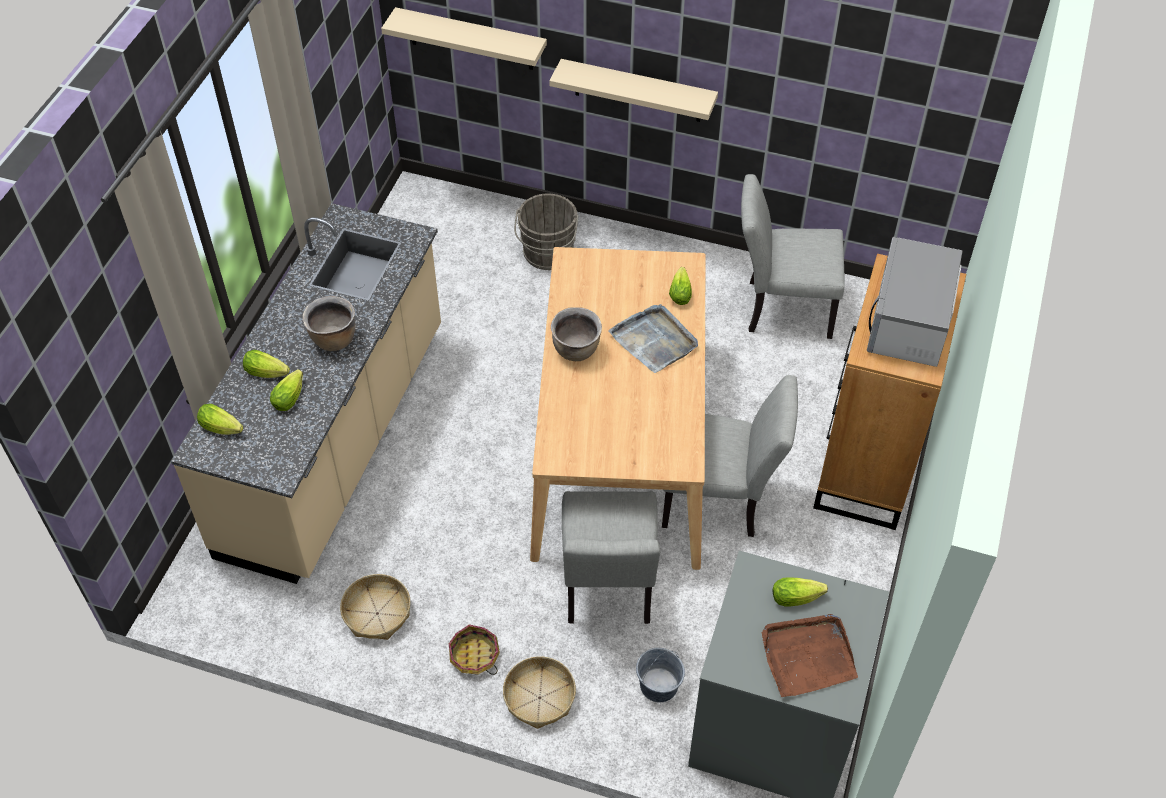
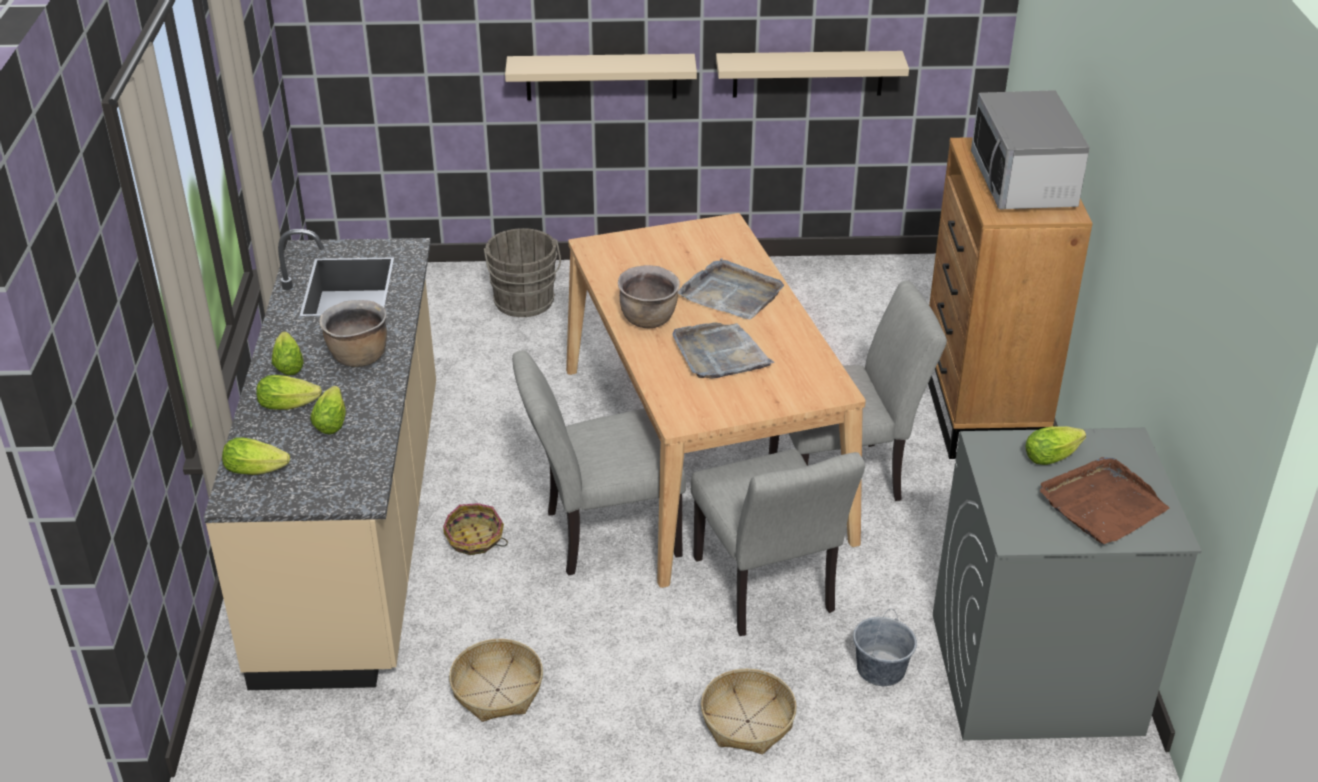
camera: 20 degrees left, 15 degrees down
(471, 39) = (395, 57): beige shelf -> beige shelf (808, 73)
(474, 656) = (644, 701): basket -> basket (475, 539)
(614, 402) = (720, 354): none -> grey tray
(680, 292) = (733, 248): lettuce -> lettuce (288, 363)
(781, 308) = (807, 296): grey chair -> grey chair (601, 535)

